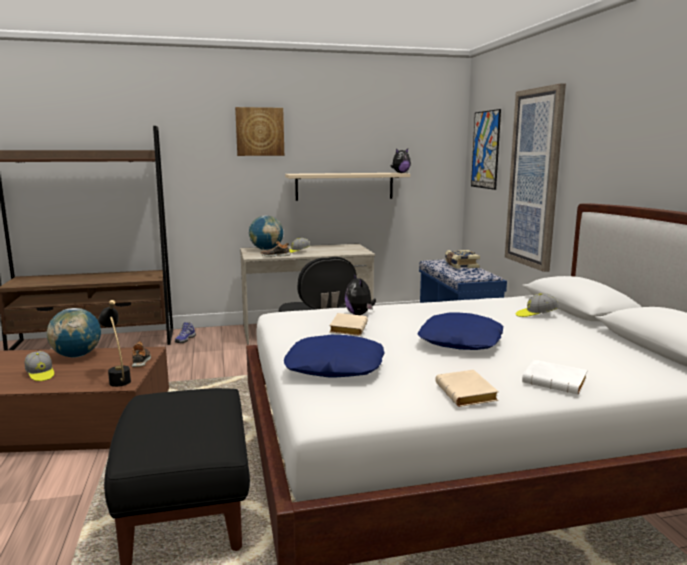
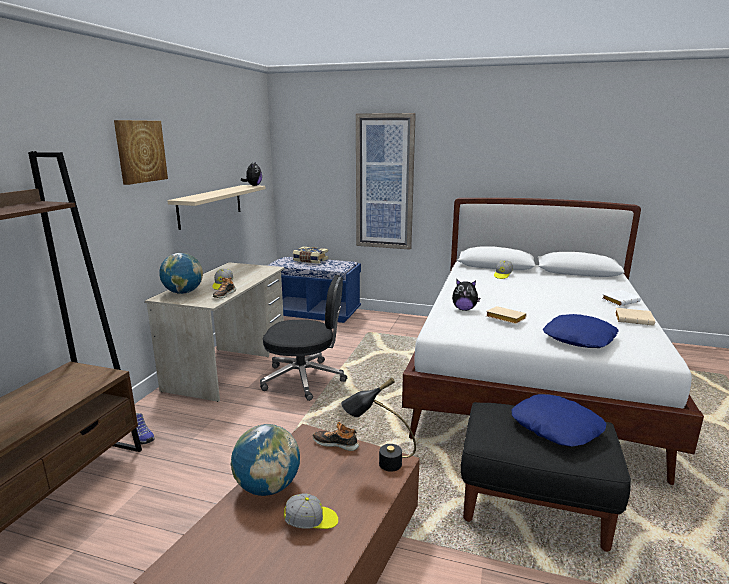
camera: 60 degrees left, 5 degrees up
(461, 341) = (544, 300): blue pillow -> blue pillow (556, 427)
(485, 150) = (308, 159): picture -> none

